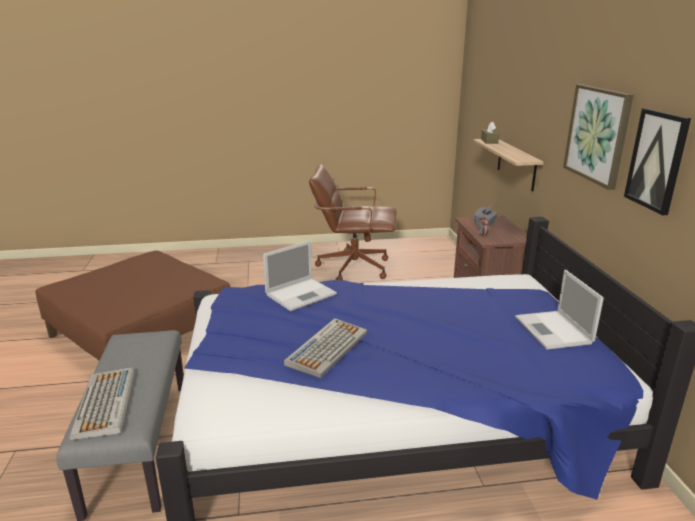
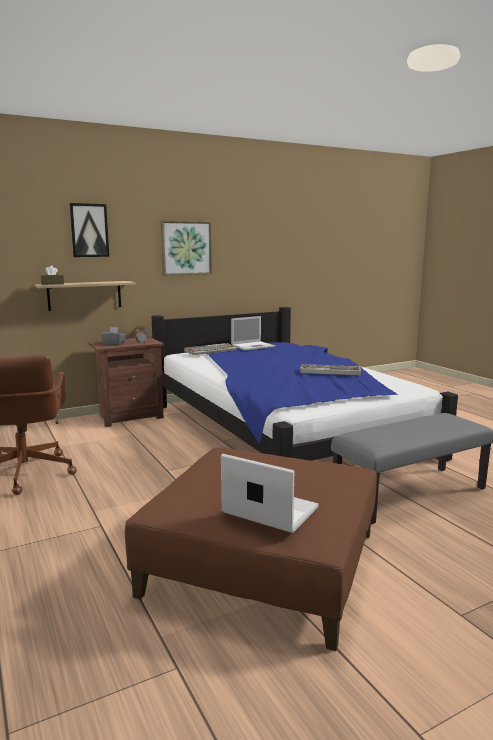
camera: 110 degrees left, 10 degrees down
(105, 404) = (446, 424): keyboard -> keyboard (211, 350)
(302, 294) = (266, 383): laptop -> laptop (268, 510)
(657, 160) = (234, 250): picture -> picture (89, 230)

